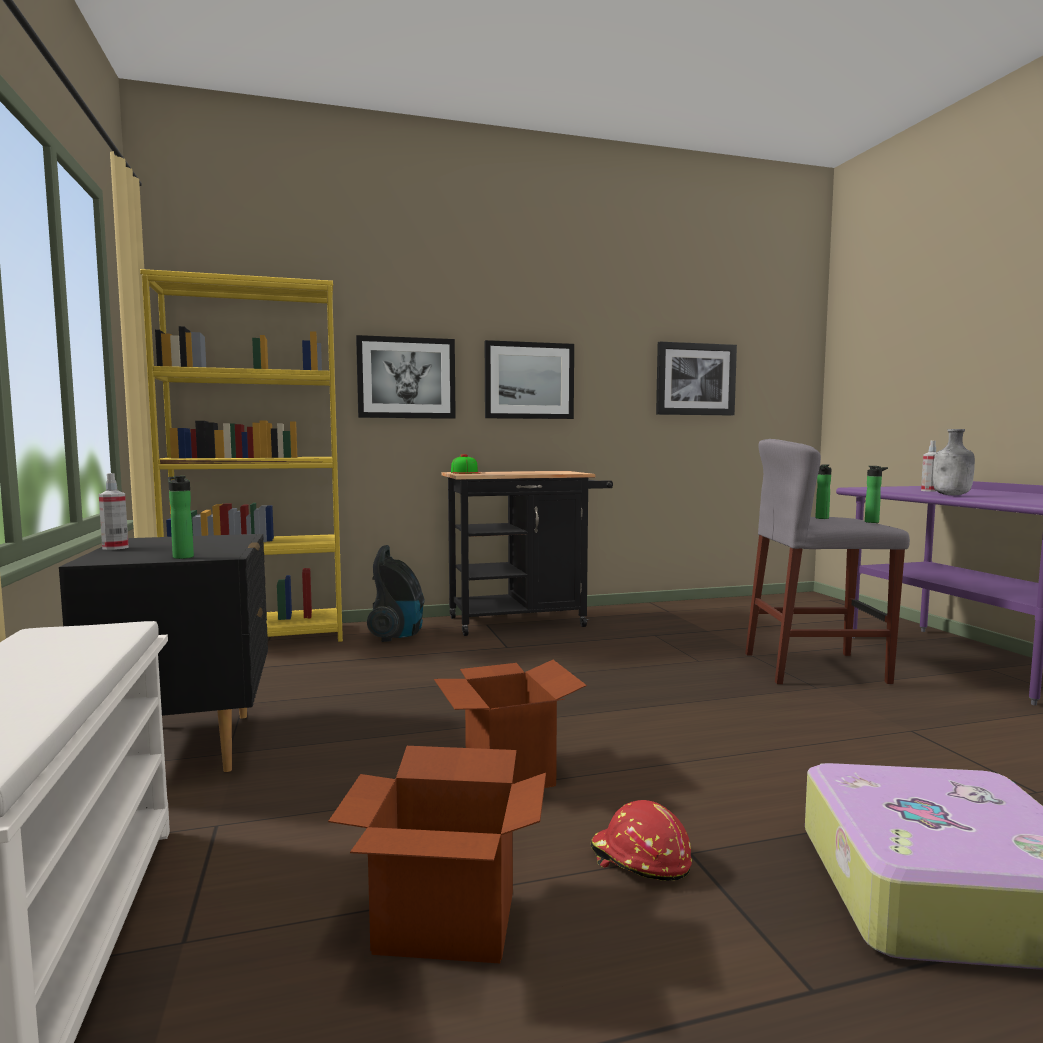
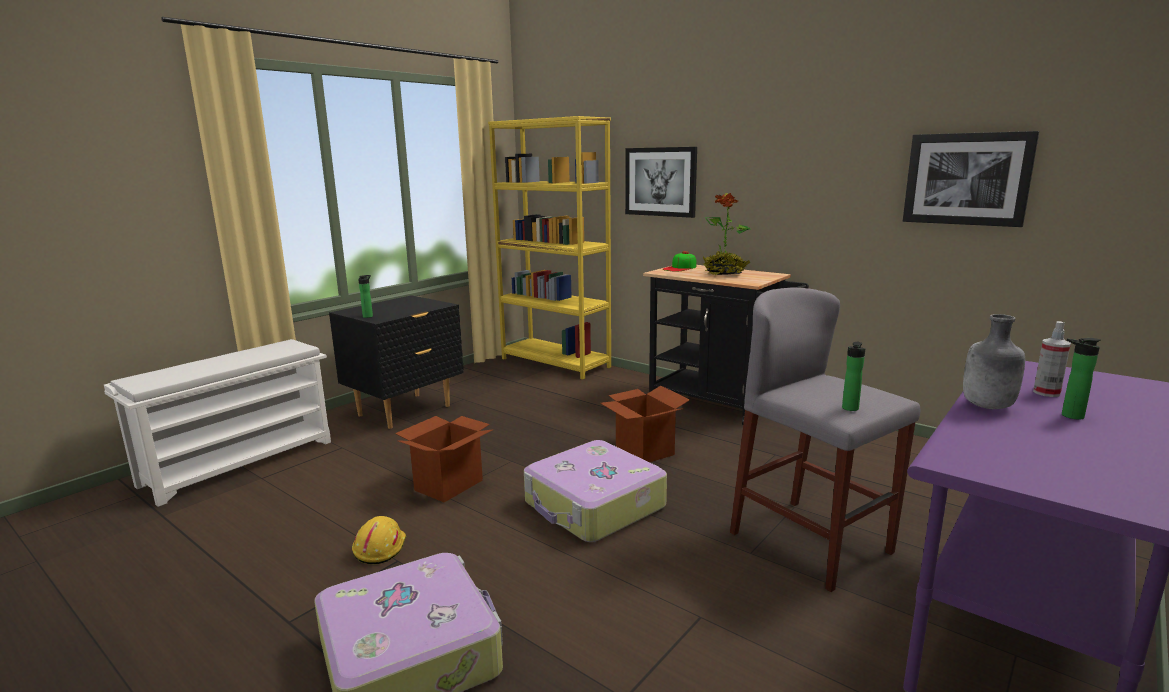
camera: 55 degrees right, 10 degrees up
(115, 548) = (381, 303): spray bottle -> none
(398, 635) = (617, 386): vacuum cleaner -> none
(444, 923) = (297, 519): cardboard box -> cardboard box (644, 450)
(527, 472) = (724, 274): none -> potted plant
(529, 380) = (761, 183): picture -> none
(639, 860) = (379, 548): red hard hat -> yellow hard hat
(669, 715) = (594, 506): none -> suitcase
(821, 518) = (833, 388): bottle -> bottle (1069, 416)

